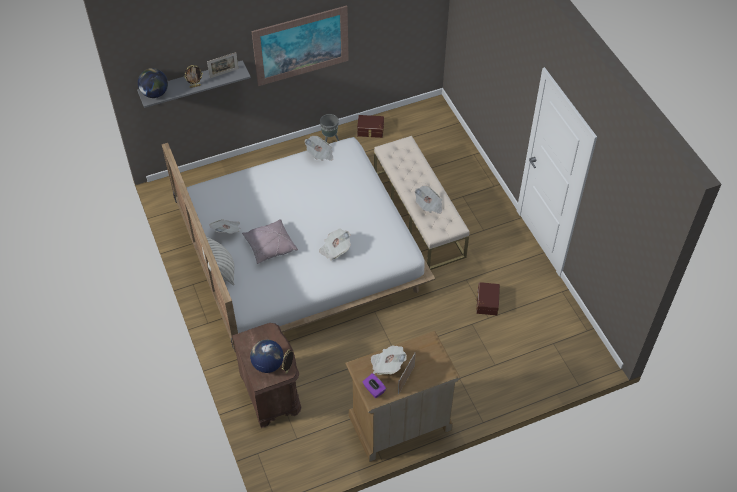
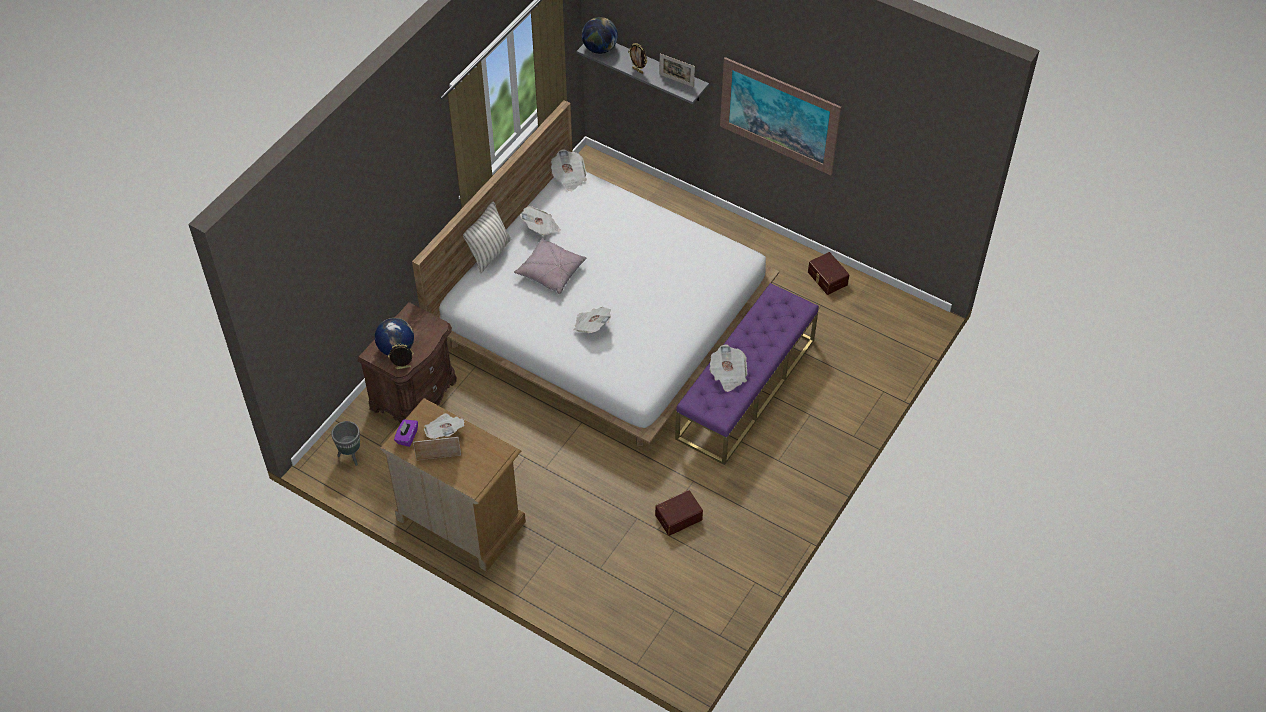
camera: 55 degrees right, 0 degrees up
(320, 154) = (709, 241): newspaper -> newspaper (569, 177)
(329, 140) = (778, 252): grey planter -> grey planter (351, 455)
(418, 214) = (746, 388): beige bench -> purple bench

